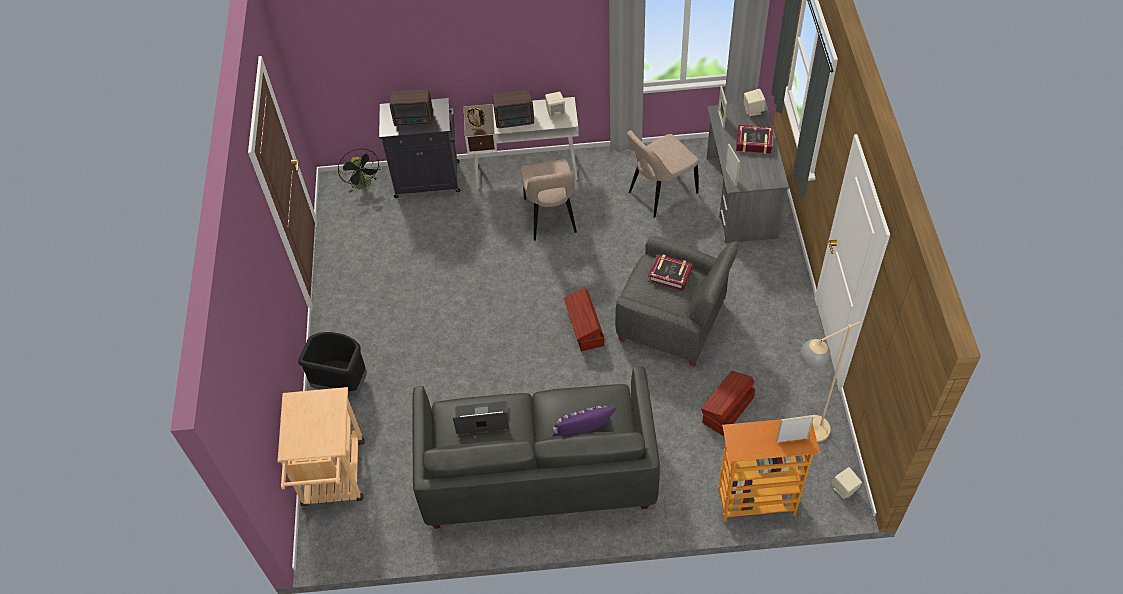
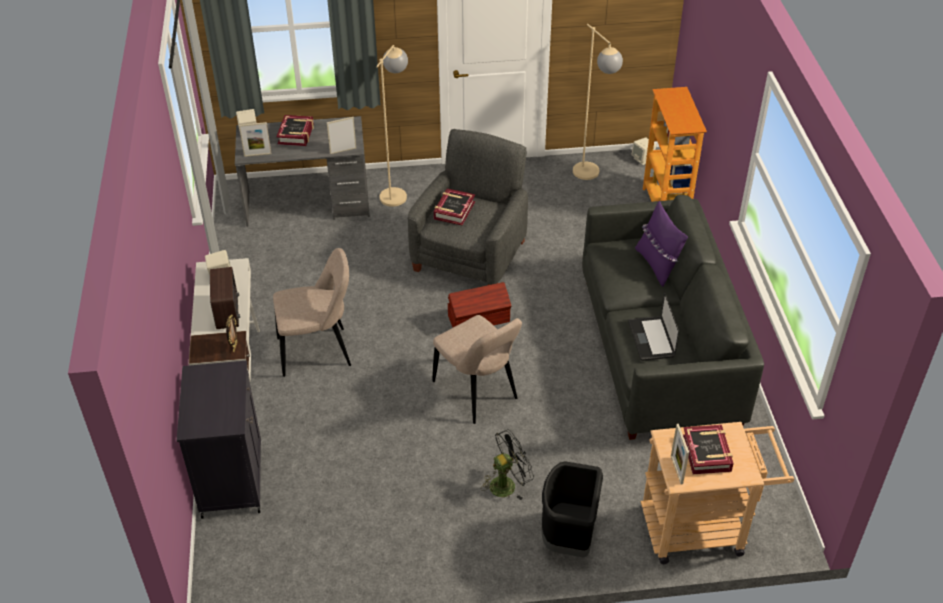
camera: 95 degrees left, 10 degrees down
(315, 423) = (707, 453): none -> book
(364, 185) = (229, 553): black fan -> black fan (507, 483)
(414, 120) = (219, 397): radio -> none
(660, 194) = (293, 262): beige chair -> beige chair (477, 393)
(727, 410) = (572, 221): brown storage box -> none
(765, 262) = (396, 191): none -> beige floor lamp
(791, 439) = (677, 99): picture frame -> picture frame (676, 470)

